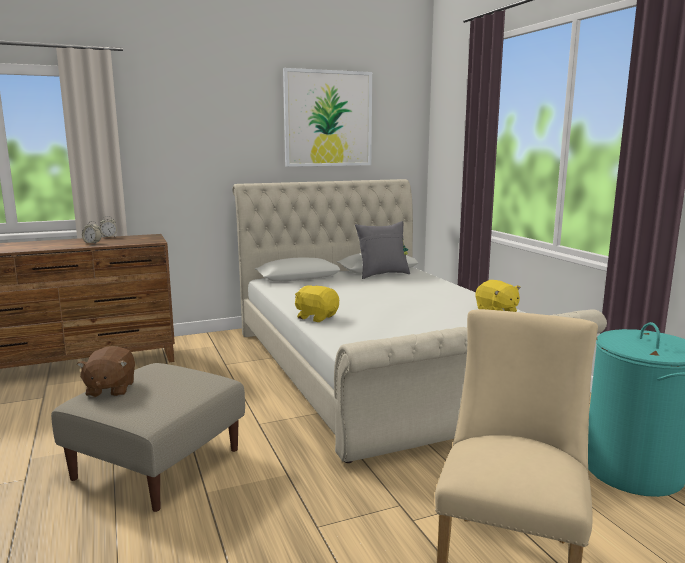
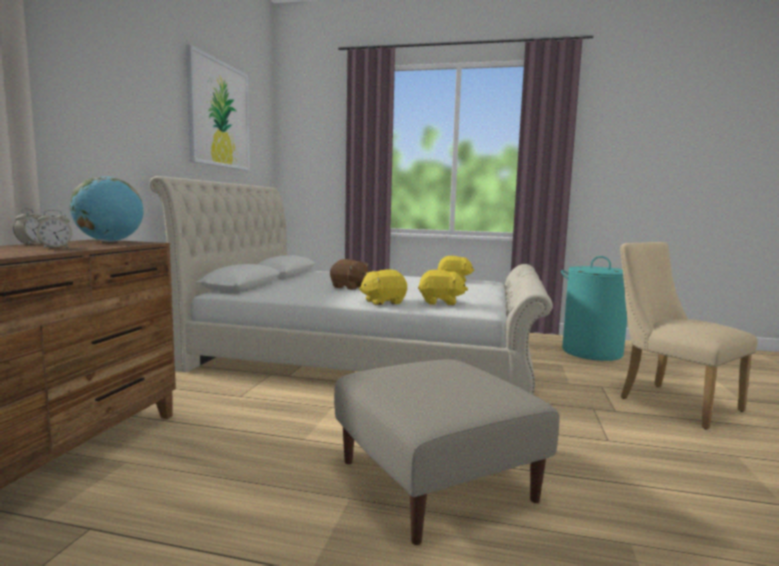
camera: 55 degrees left, 5 degrees down
(110, 389) = (413, 400): brown plush toy -> brown plush toy (349, 287)
(148, 238) = (110, 241): none -> globe
(348, 331) = (440, 302): none -> yellow plush toy
(382, 275) = (304, 275): grey pillow -> none

